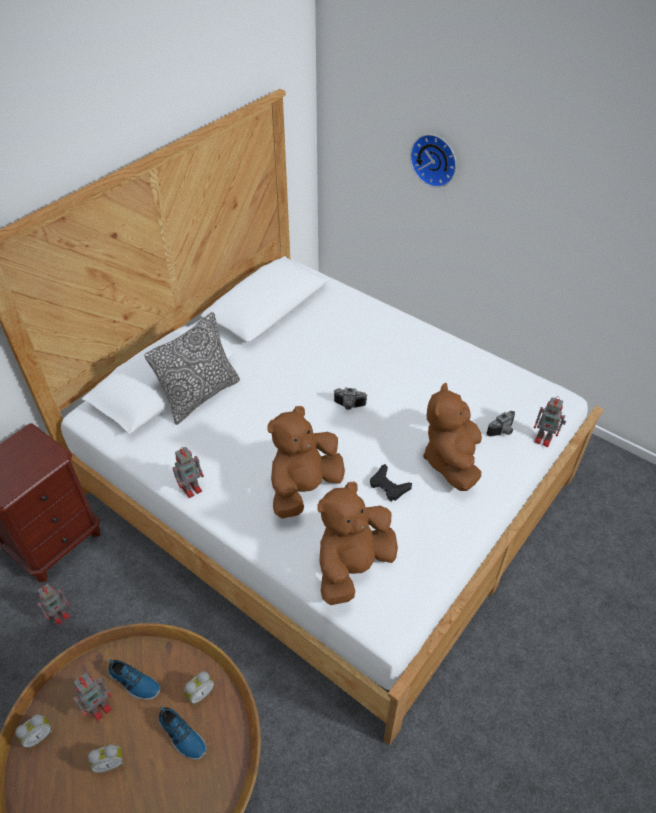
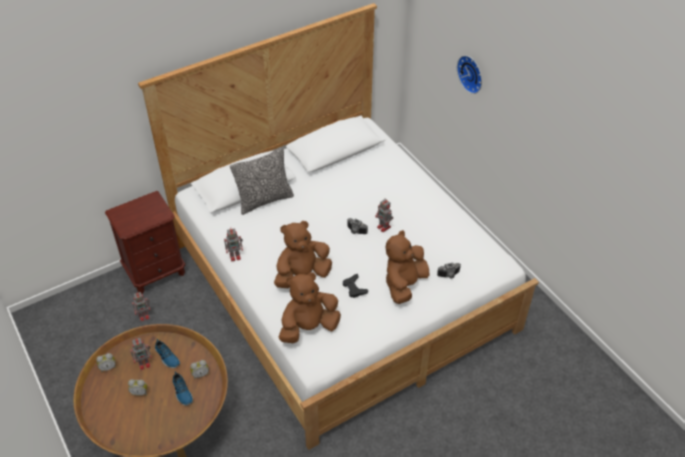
camera: 20 degrees right, 0 degrees up
(544, 439) = (475, 288): toy robot -> toy robot (384, 227)

